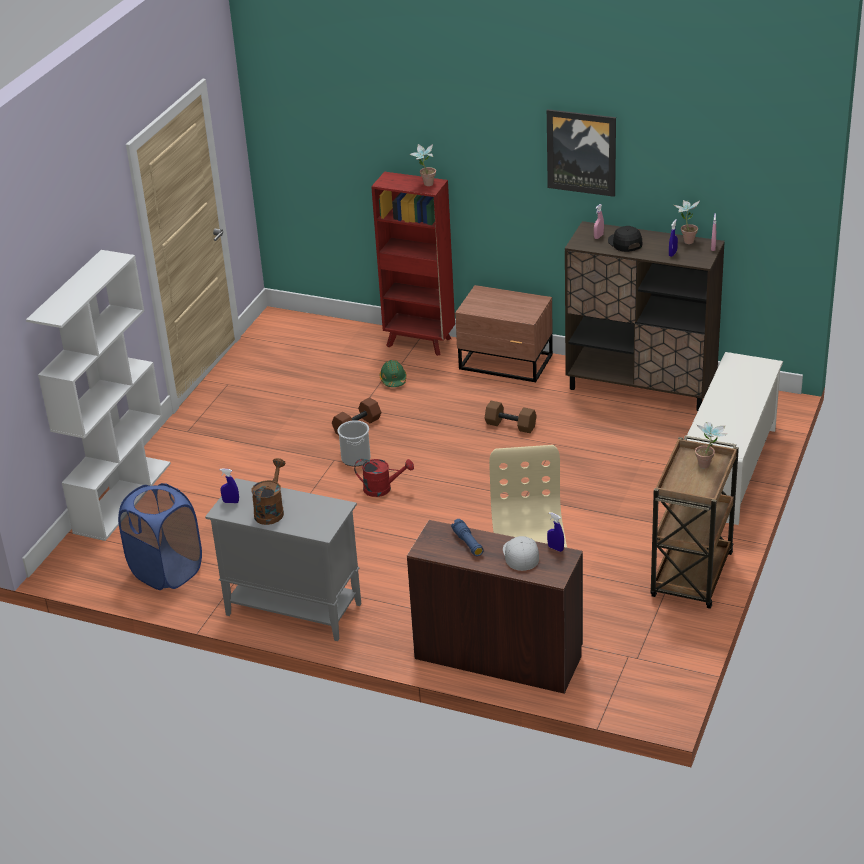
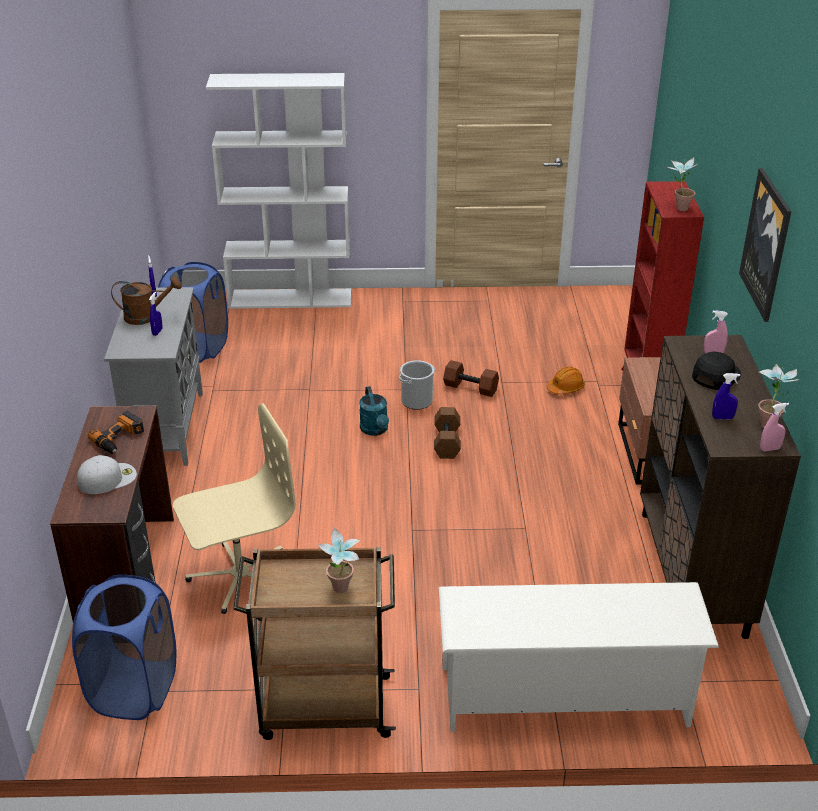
camera: 65 degrees right, 0 degrees up
(382, 489) = (375, 430): red watering can -> turquoise watering can
(393, 380) = (566, 388): green hard hat -> orange hard hat
(468, 543) = (120, 439): blue flashlight -> power drill
(511, 425) = (540, 487): brown dumbbell -> brown dumbbell (447, 442)
(555, 548) = (124, 501): blue spray bottle -> blue spray bottle (157, 332)
(631, 667) = (134, 690): none -> blue laundry basket

